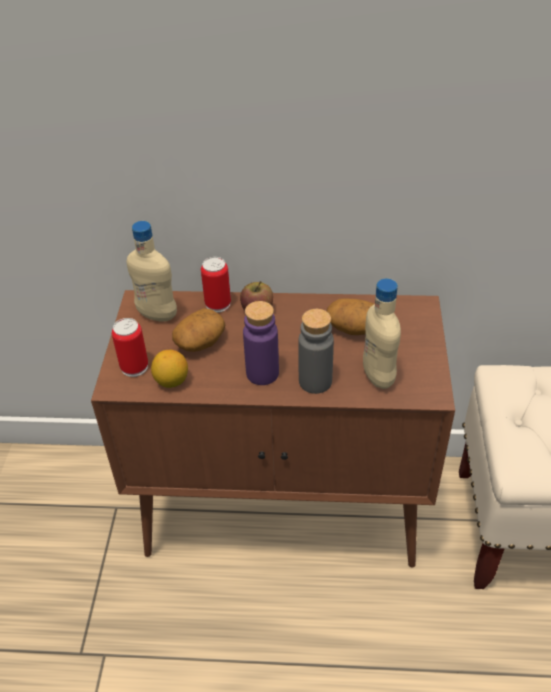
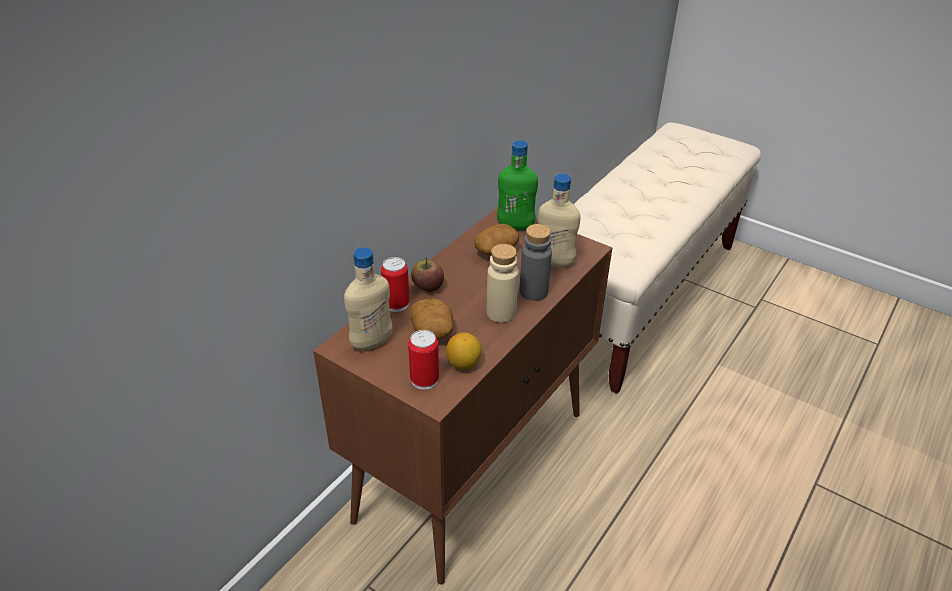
camera: 60 degrees left, 5 degrees down
(262, 373) = (501, 313): purple bottle -> beige bottle
(410, 322) = (515, 226): none -> green bottle

